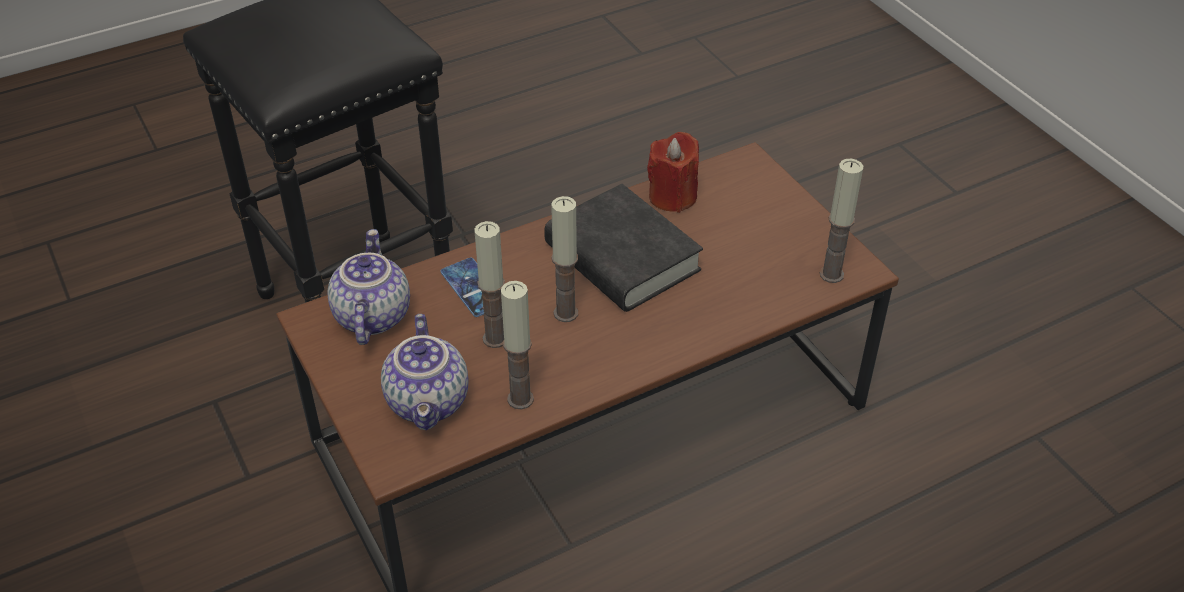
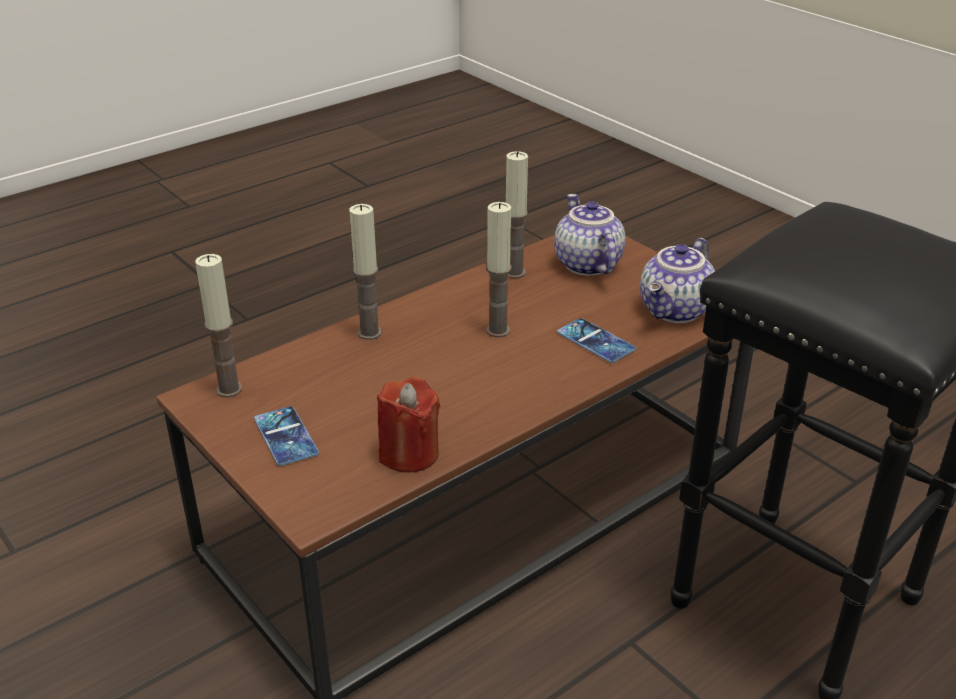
camera: 170 degrees right, 10 degrees down
(370, 316) = (676, 311): teapot -> teapot turned 45 degrees clockwise
(495, 338) = (554, 306): candle -> candle (369, 333)
(622, 258) = (455, 382): black book -> none
(773, 222) = (286, 436): none -> phone

